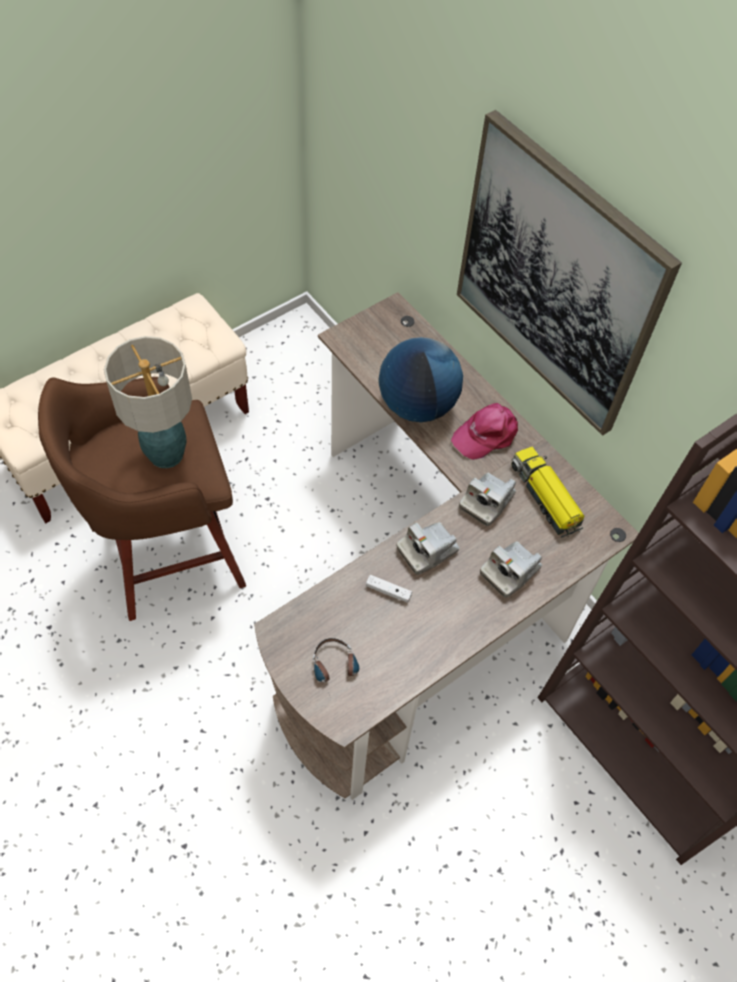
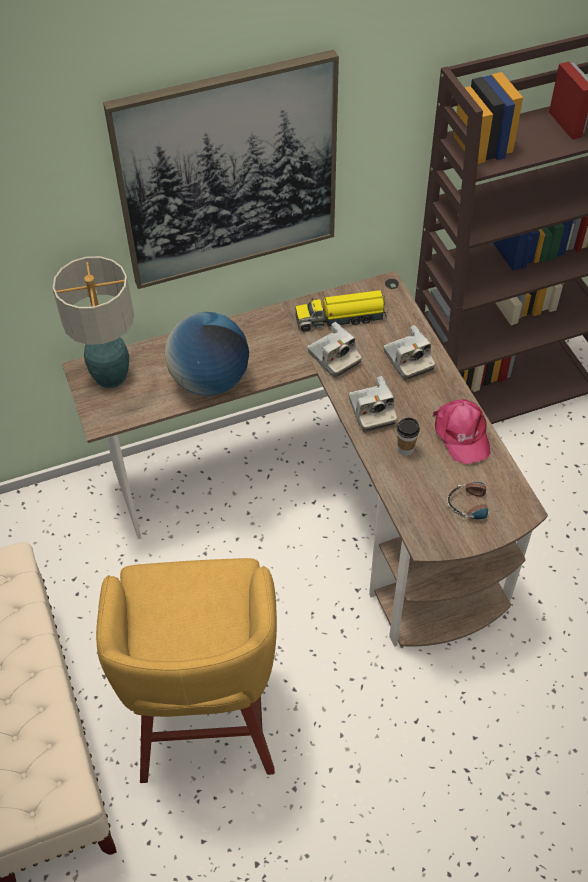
camera: 70 degrees left, 5 degrees down
(166, 453) = (193, 601): table lamp -> table lamp (110, 375)
(168, 555) = (205, 720): brown stool -> yellow stool
(388, 591) = (405, 449): white game controller -> cup
(486, 434) = (262, 340): pink cap -> pink cap (461, 434)

